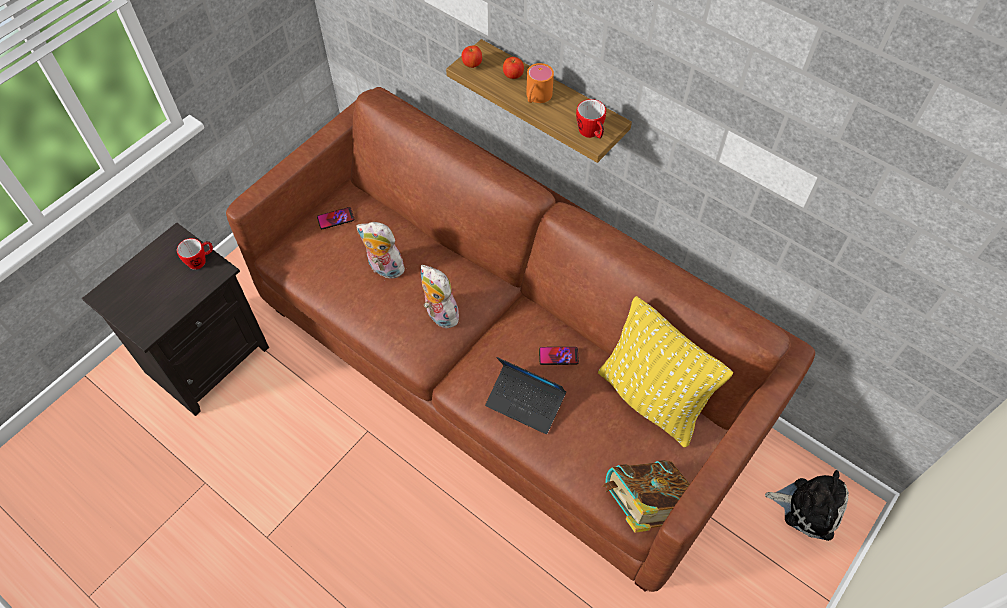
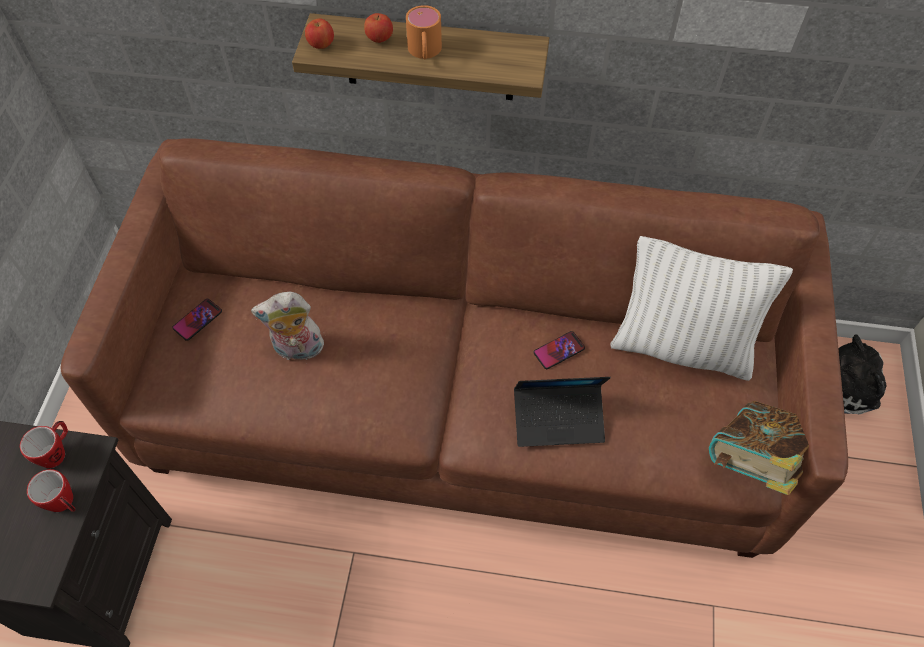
camera: 30 degrees left, 0 degrees up
(439, 314) = (398, 370): plush toy -> none
(591, 133) = (516, 66): mug -> mug (64, 503)
(651, 398) = (681, 347): yellow pillow -> white pillow

